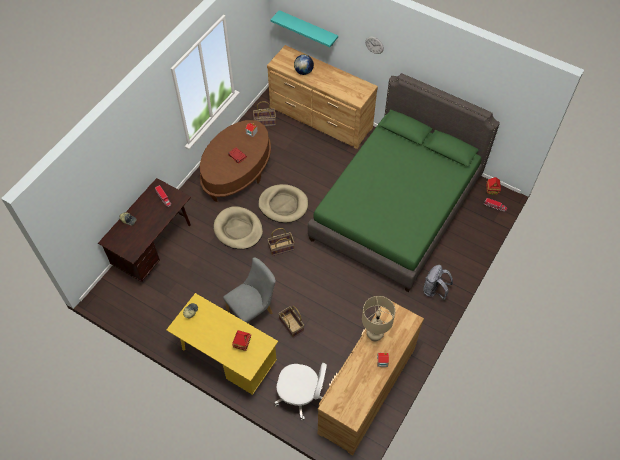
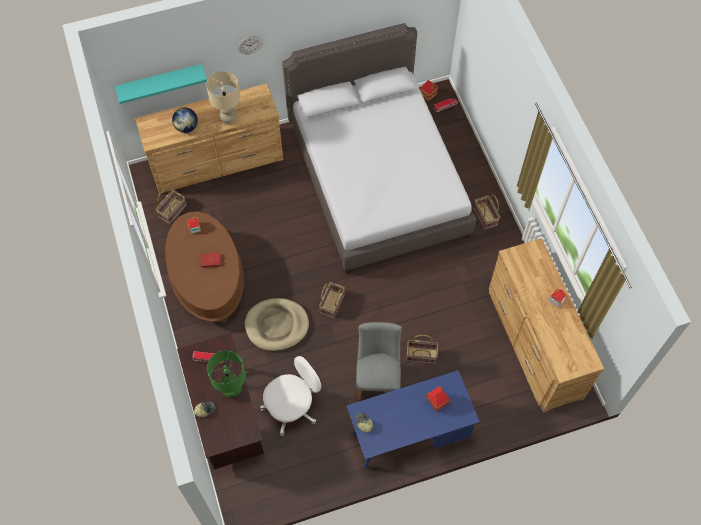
camera: 50 degrees left, 5 degrees up
(152, 224) = (232, 391): none -> green table lamp
(227, 359) = (409, 435): yellow desk -> blue desk
(283, 205) = (286, 267): beige dog bed -> none
(301, 395) = (496, 398): white office chair -> white office chair (292, 406)
(374, 335) = (526, 287): beige table lamp -> beige table lamp (229, 120)
(396, 208) = (377, 179): green bed -> grey bed
(434, 290) = (485, 216): grey backpack -> basket

